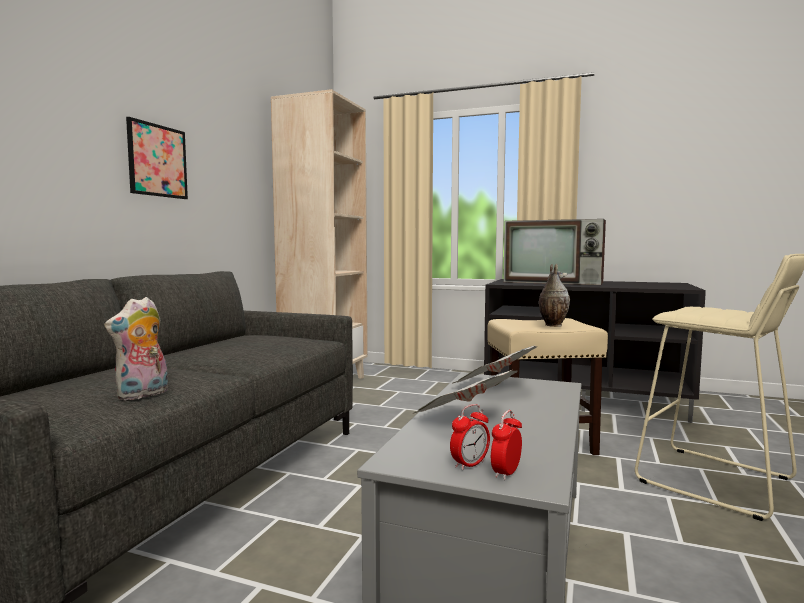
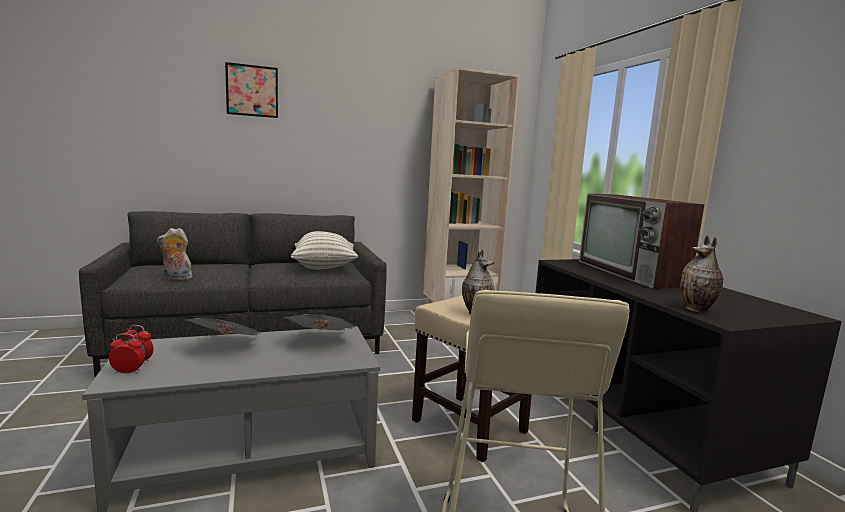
camera: 50 degrees right, 5 degrees up
(157, 160) = (316, 139): picture -> picture (252, 91)
(265, 340) = (324, 267): none -> pillow
(659, 287) = (697, 310): none -> vase

